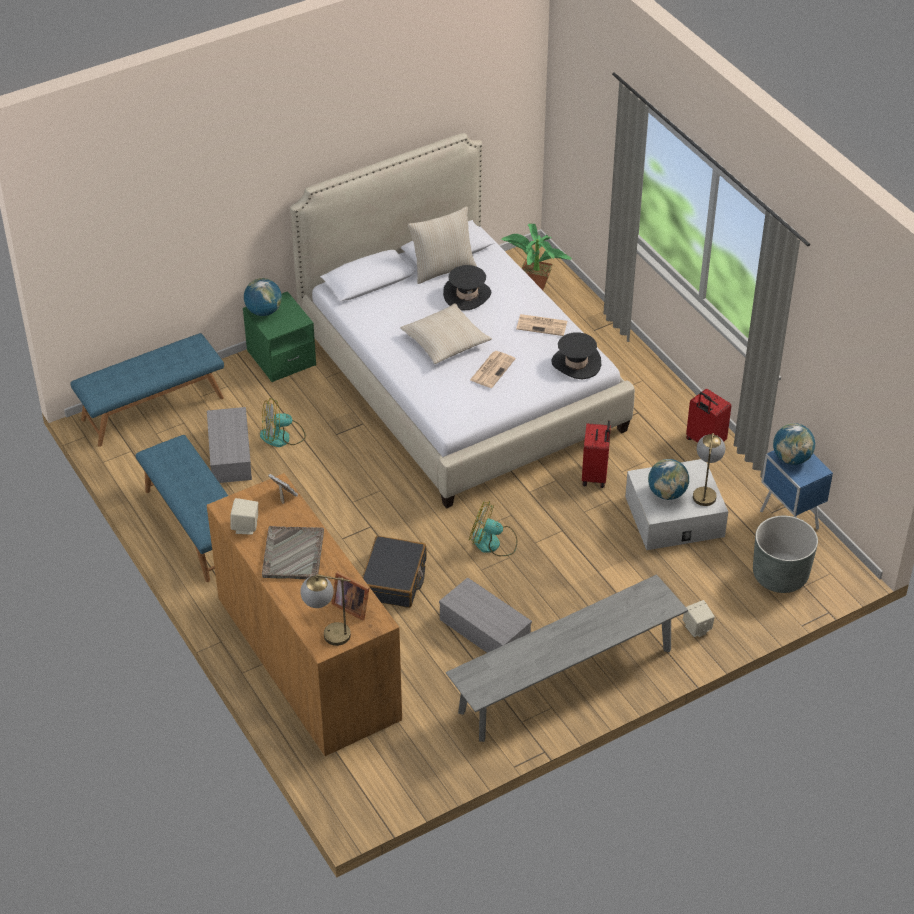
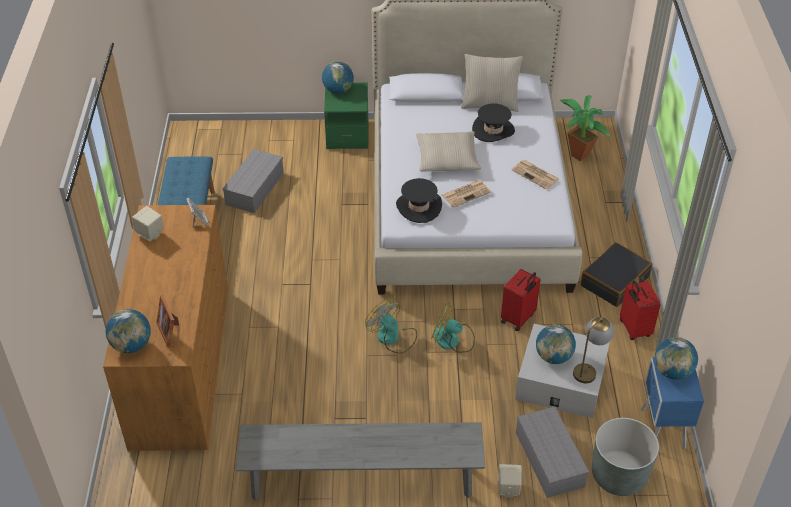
camera: 30 degrees right, 0 degrees up
(152, 408) = (230, 136): blue bench -> none
(282, 437) = (301, 191): fan -> fan (452, 340)
(293, 554) = (164, 270): grey tray -> none
(327, 634) = (131, 345): table lamp -> globe
(394, 580) = (294, 333): black suitcase -> black suitcase (615, 282)
(483, 629) = (329, 404): grey storage box -> grey storage box (548, 458)
(576, 363) = (539, 215): black hat -> black hat (419, 207)

